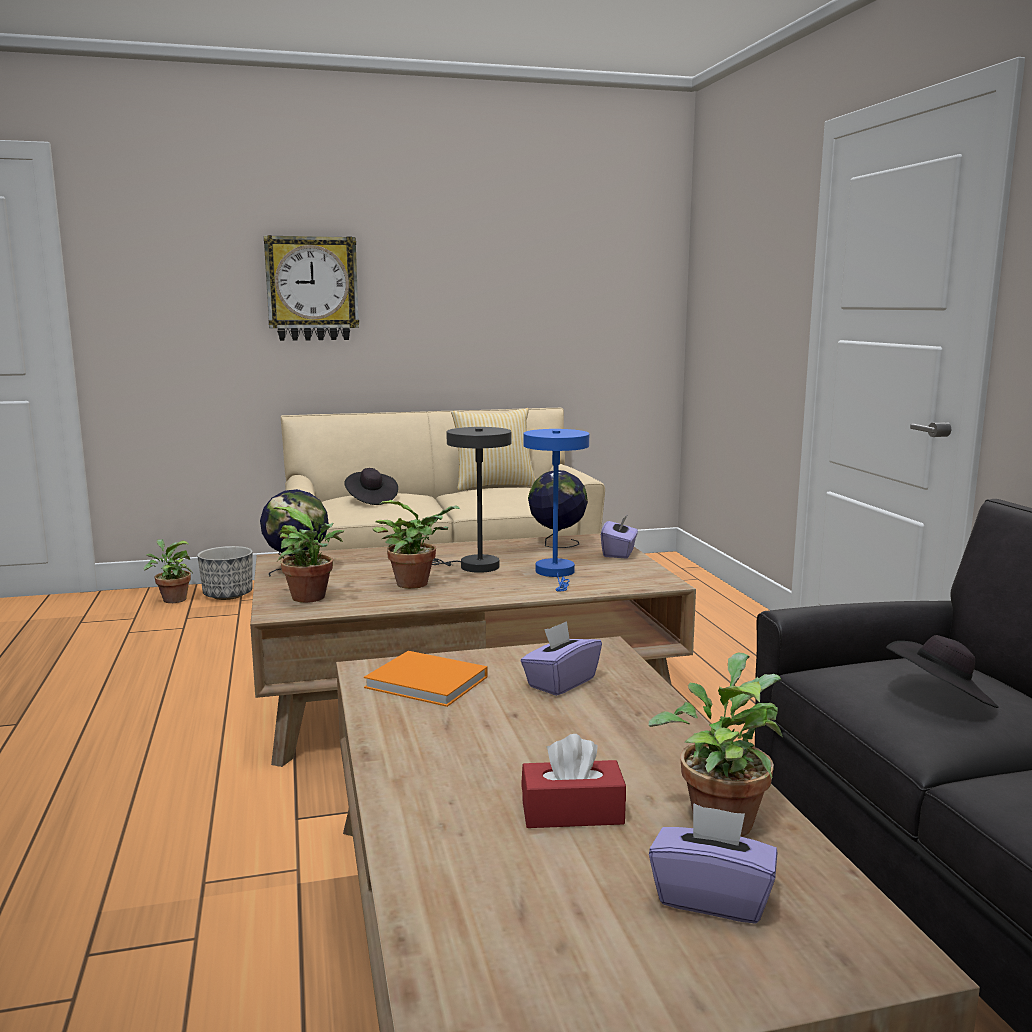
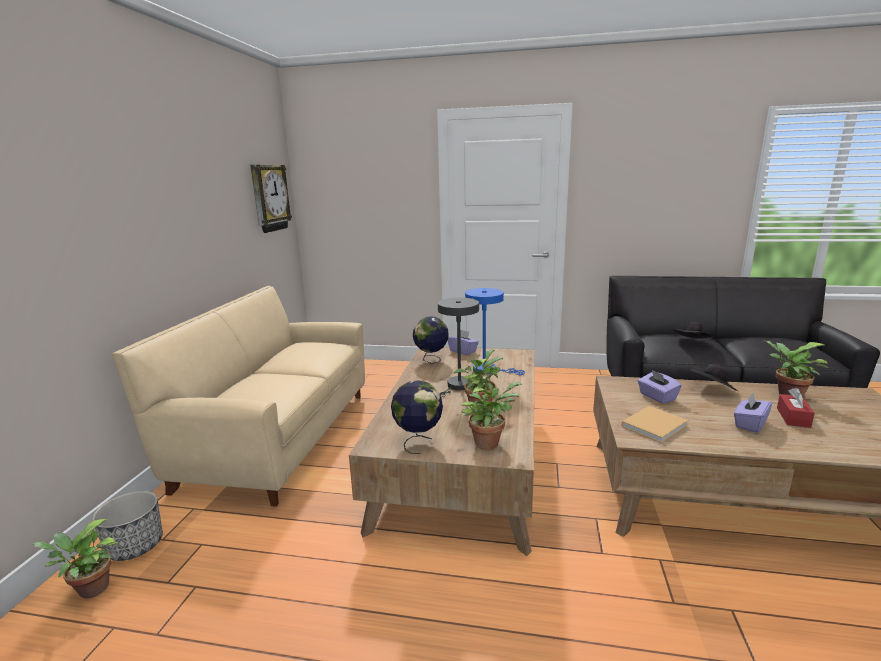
camera: 65 degrees left, 5 degrees up
(312, 289) = (103, 219): wall clock -> wall clock (269, 198)
(371, 500) = (261, 390): black hat -> black hat (712, 389)
(429, 683) = (655, 425): orange book -> beige book
(494, 486) = (279, 350): pillow -> none
(712, 898) = (845, 408): purple tissue box -> purple tissue box (749, 424)

